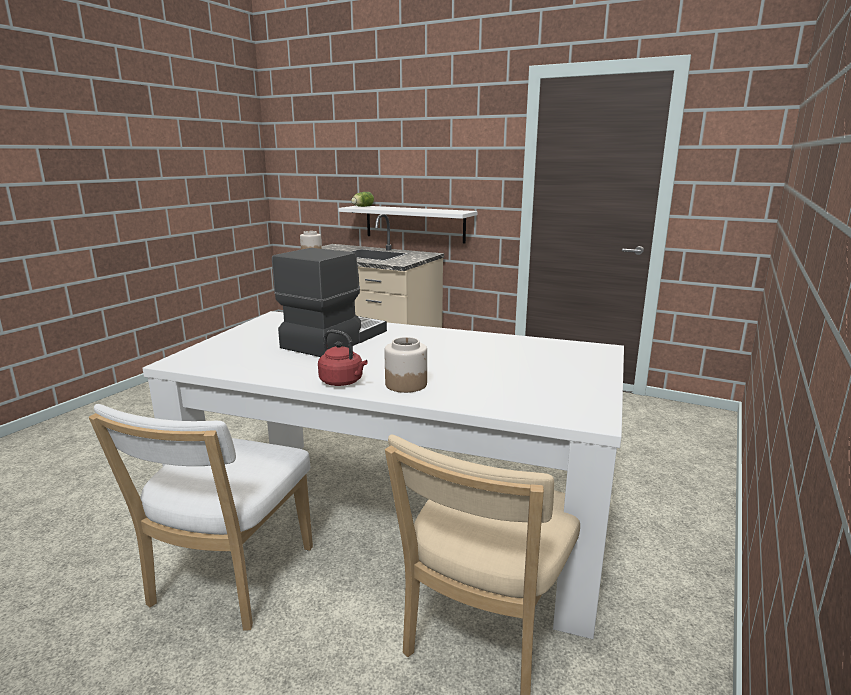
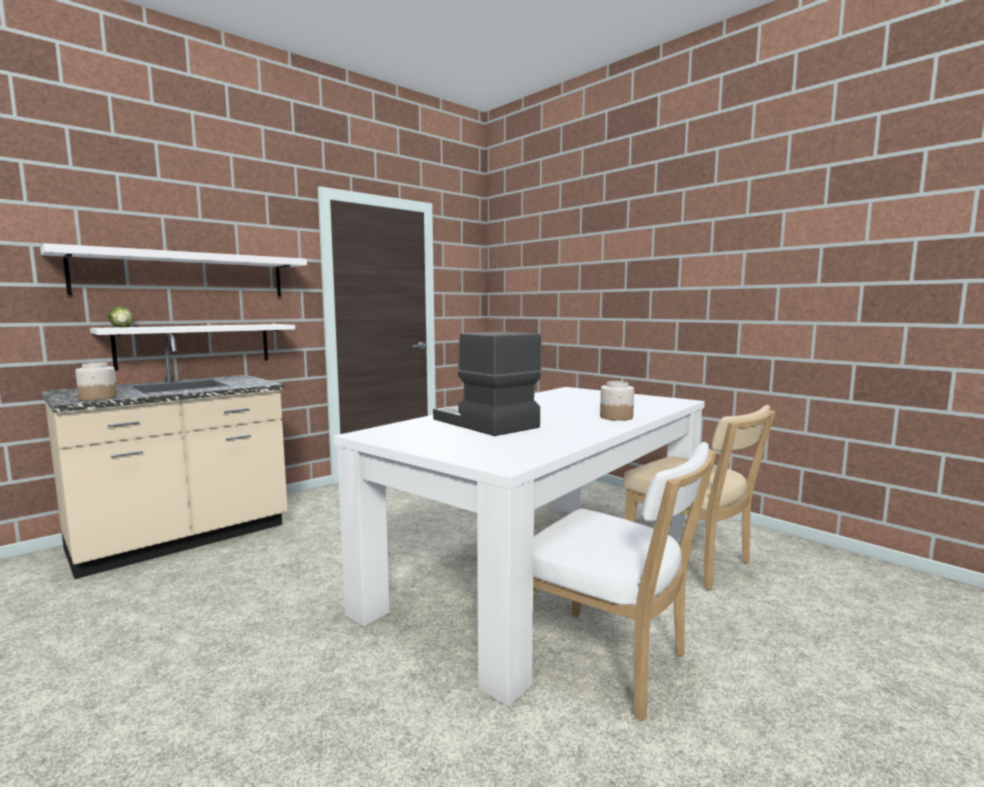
camera: 70 degrees left, 10 degrees down
(343, 382) = (604, 427): red kettle -> none
(410, 166) = (184, 275): none -> white shelf

